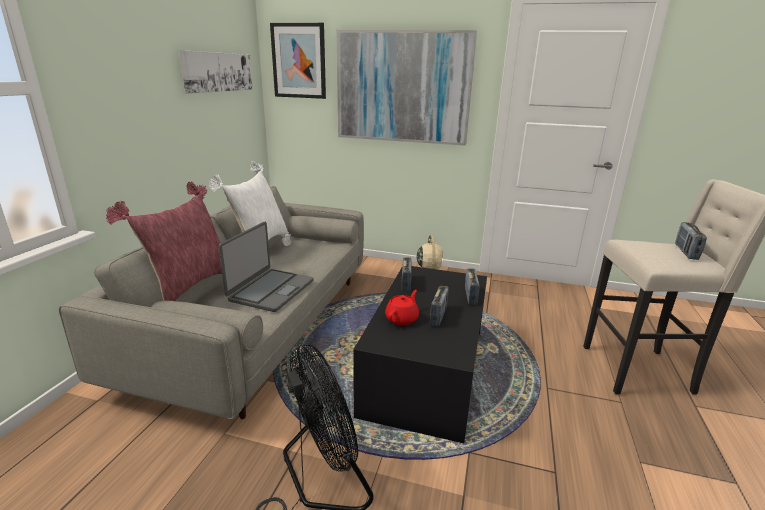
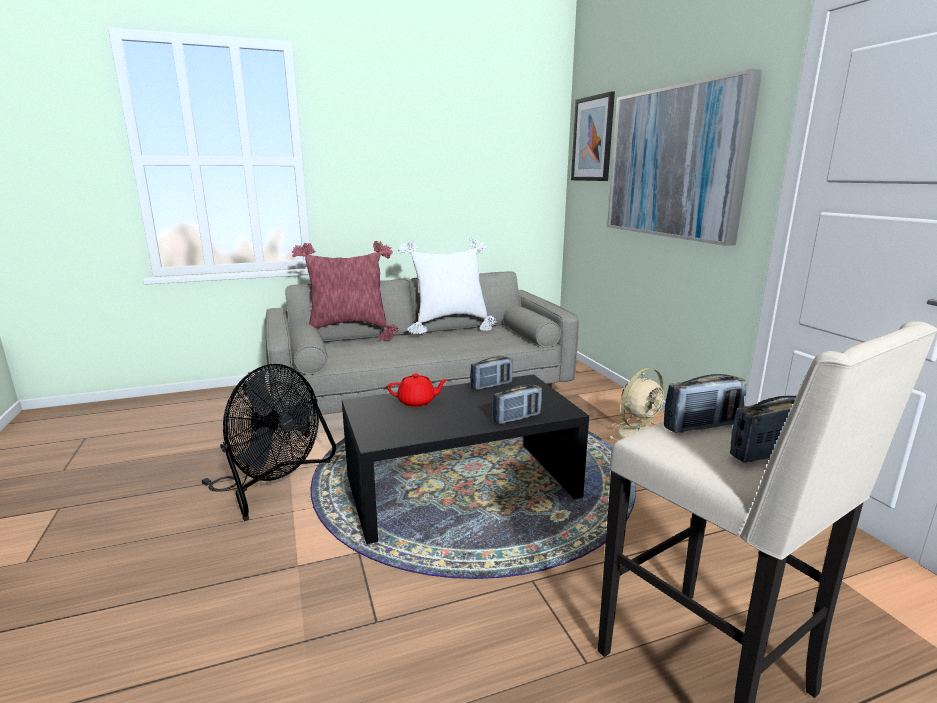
camera: 55 degrees right, 5 degrees down
(218, 72) = (493, 153): picture -> none
(271, 290) = (396, 351): laptop -> none
(438, 316) = (446, 414): radio -> radio (702, 426)

